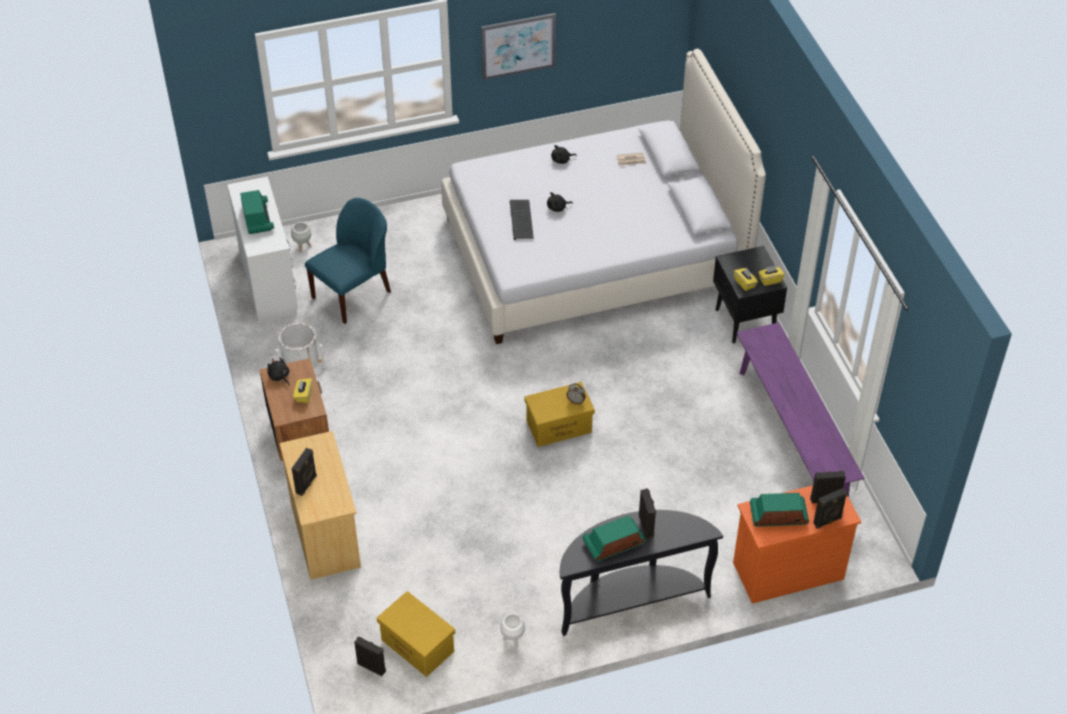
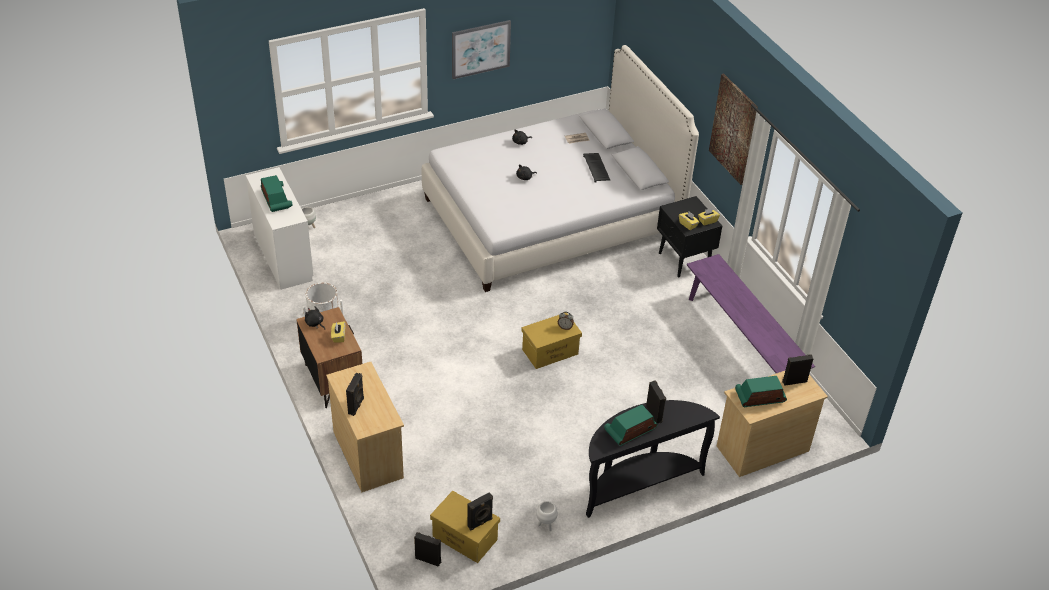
camera: 10 degrees left, 5 degrees down
(353, 294) = (357, 262): blue chair -> none
(522, 220) = (497, 189): keyboard -> keyboard (597, 168)
(787, 571) = (762, 448): orange dresser -> beige dresser
(799, 177) = (733, 129): none -> picture
(828, 521) = (801, 398): black speaker -> black speaker (480, 523)

